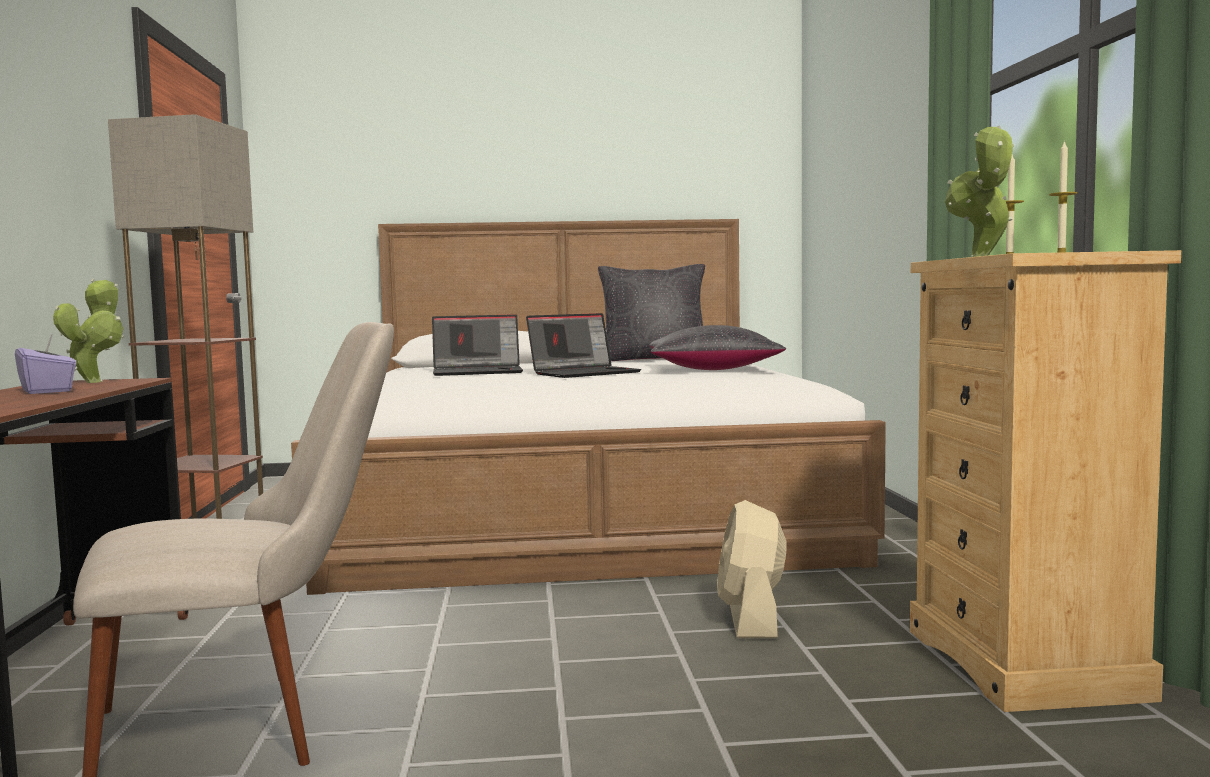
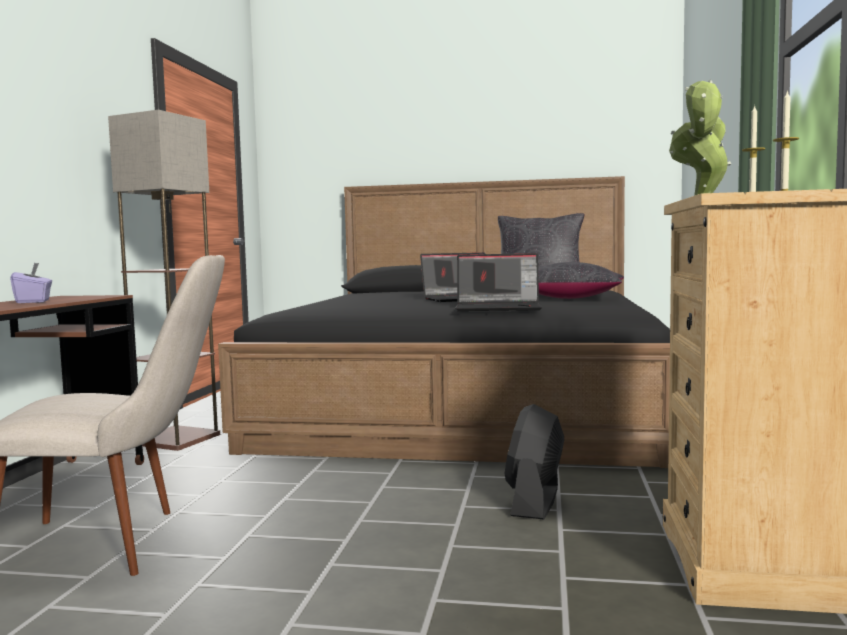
camera: 15 degrees right, 0 degrees up
(96, 381) = (80, 296): potted plant -> none
(479, 372) = (390, 297): laptop -> laptop (499, 308)
(579, 508) = (466, 404): white bed -> black bed
(751, 618) = (535, 501): beige fan -> black fan

